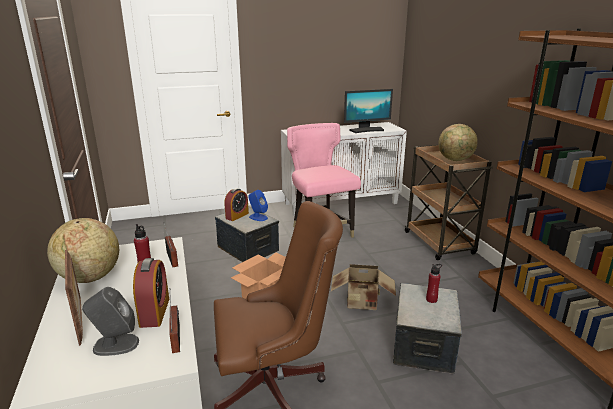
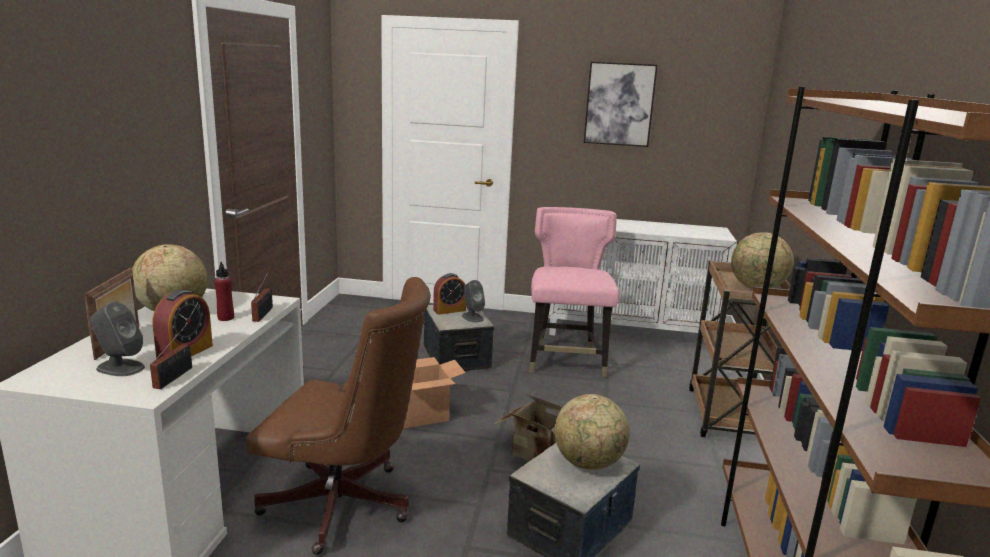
camera: 25 degrees right, 5 degrees down
(258, 217) = (472, 317): blue speaker -> grey speaker
(314, 45) = (619, 104): none -> picture
(366, 130) = (675, 232): monitor -> none
(431, 299) = (588, 463): red bottle -> globe

